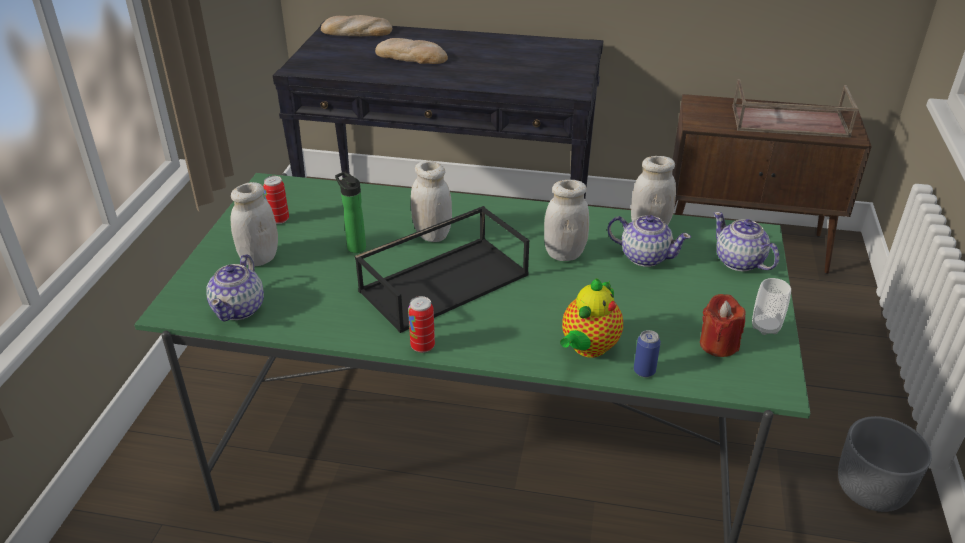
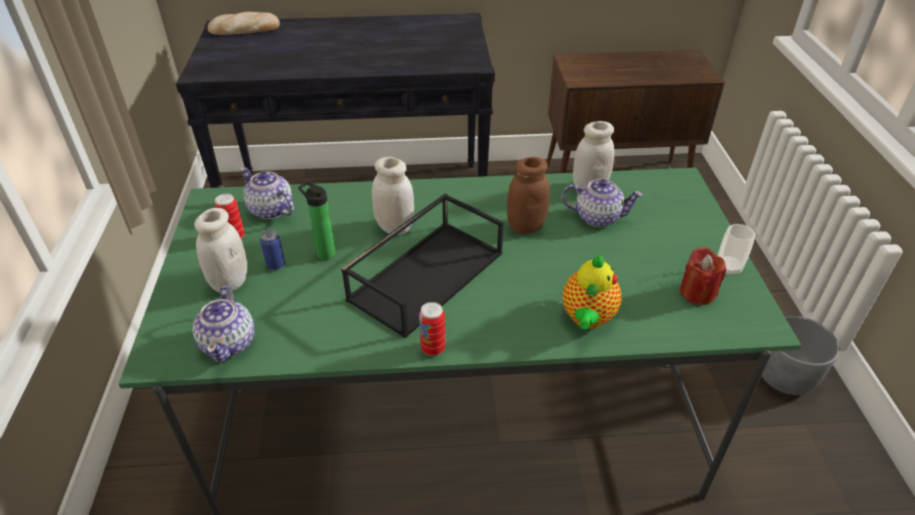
camera: 15 degrees left, 5 degrees up
(411, 56) = (309, 48): bread -> none
(564, 254) = (525, 226): white jar -> brown jar
(644, 371) = (646, 332): can -> can (276, 265)
(739, 262) = (679, 208): teapot -> teapot (271, 210)
(788, 122) = (650, 69): brown tray -> none

